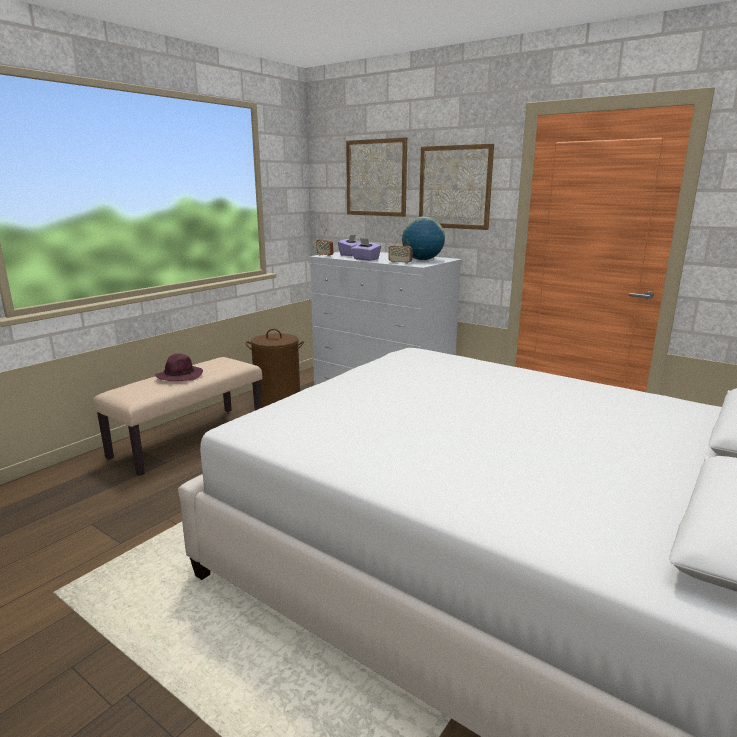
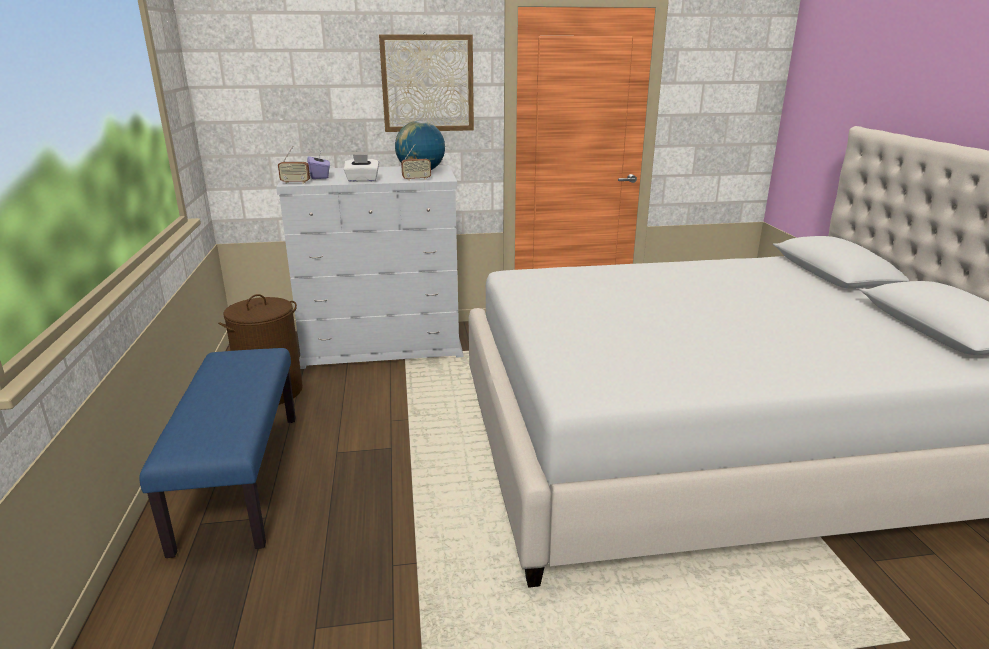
camera: 45 degrees left, 5 degrees up
(180, 376) = (224, 394): purple hat -> none
(189, 438) = (239, 478): beige bench -> blue bench
(365, 259) = (362, 180): purple tissue box -> white tissue box
(376, 177) = (312, 71): picture -> none

